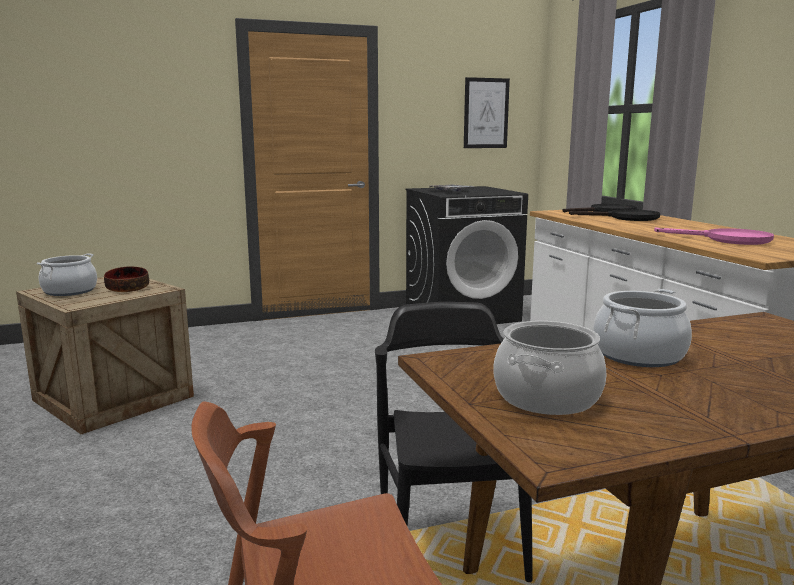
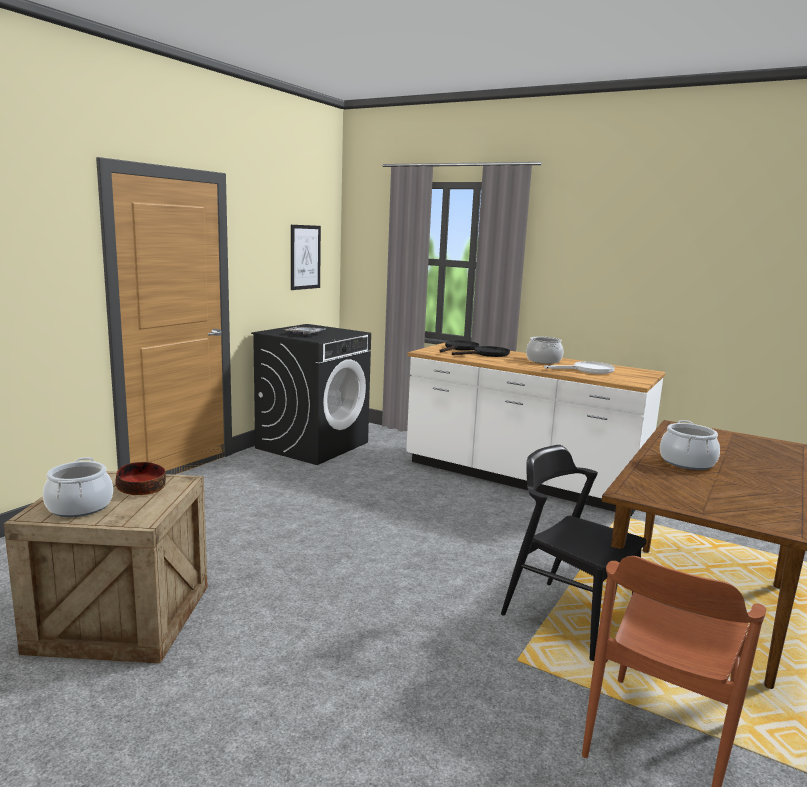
camera: 40 degrees left, 0 degrees up
(546, 397) = (716, 499): cooking pot -> cooking pot (543, 361)
(728, 240) = (588, 370): pink frying pan -> white frying pan

